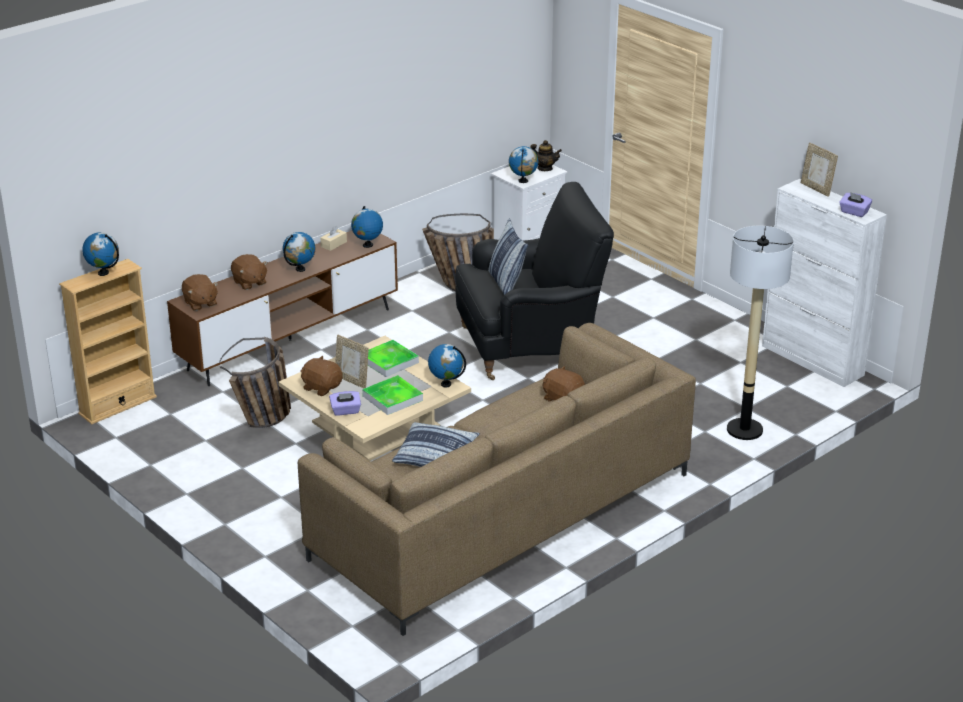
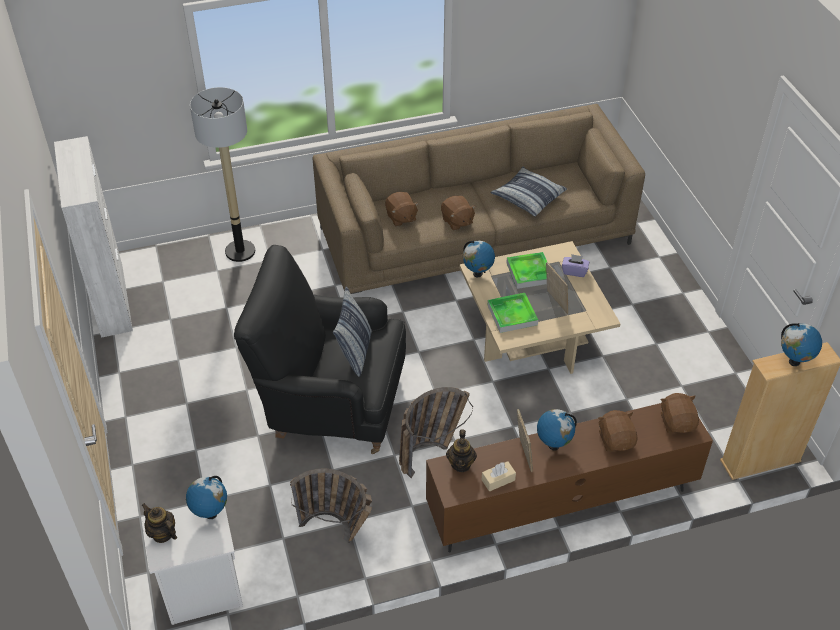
camera: 155 degrees left, 15 degrees up
(264, 421) = (623, 391): basket -> basket (431, 452)
(322, 387) = (584, 303): brown plush toy -> brown plush toy (457, 221)
(367, 245) = (461, 464): globe -> teapot
(816, 189) = (66, 188): picture frame -> picture frame (523, 455)
(854, 212) = (76, 151): purple tissue box -> none

